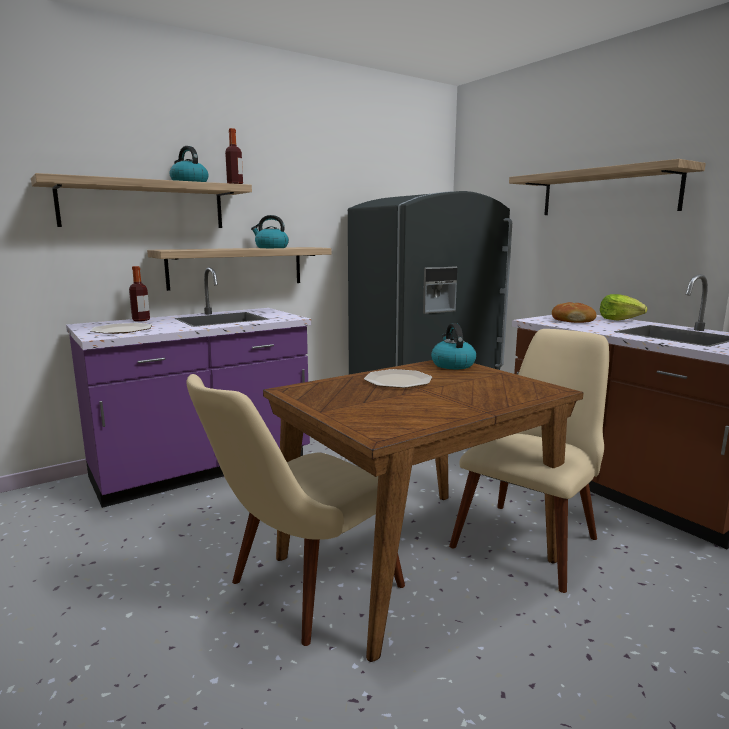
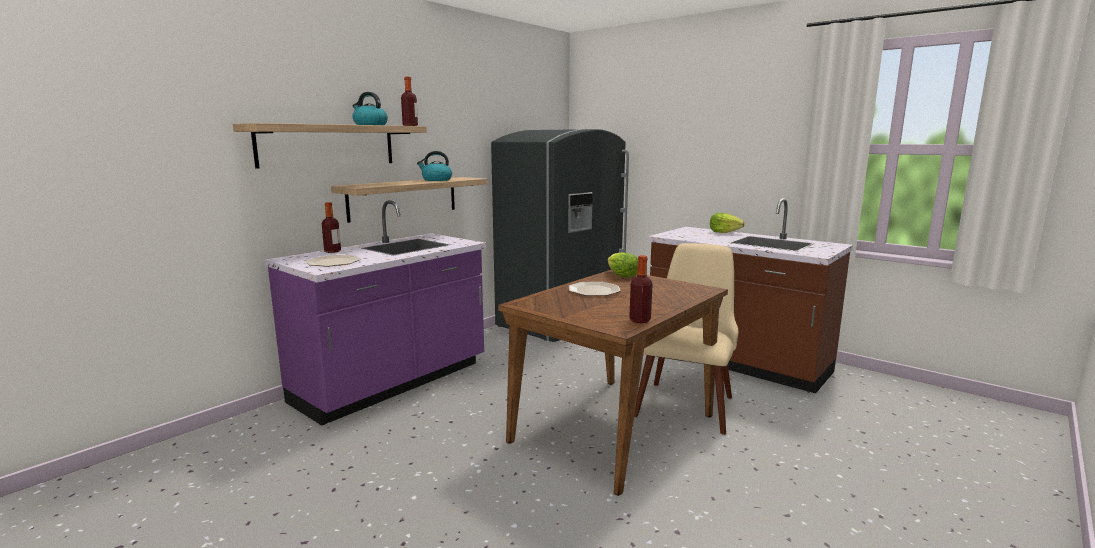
camera: 15 degrees left, 0 degrees up
(299, 593) = (540, 462): beige chair -> none
(417, 425) = (640, 320): none -> bottle
(452, 365) = (621, 275): kettle -> lettuce
(572, 320) = (692, 234): bread -> none
(608, 192) = (706, 132): shelf -> none

